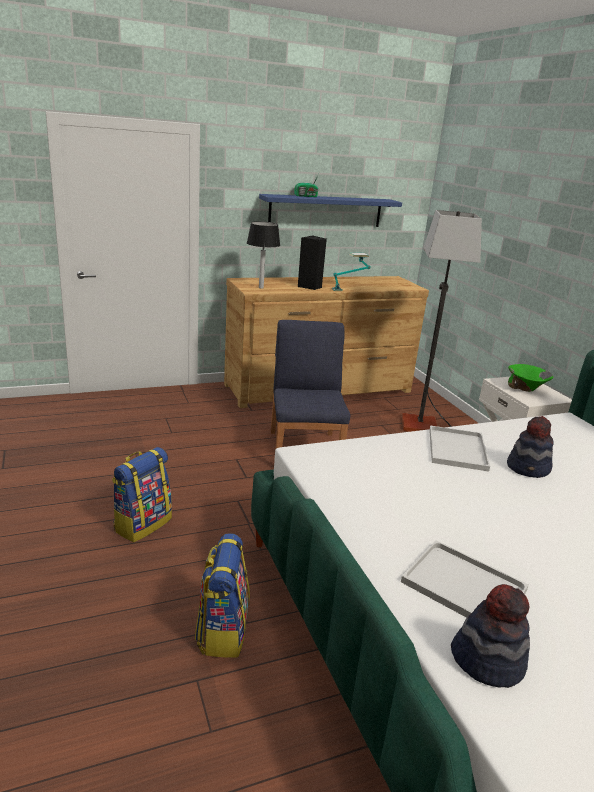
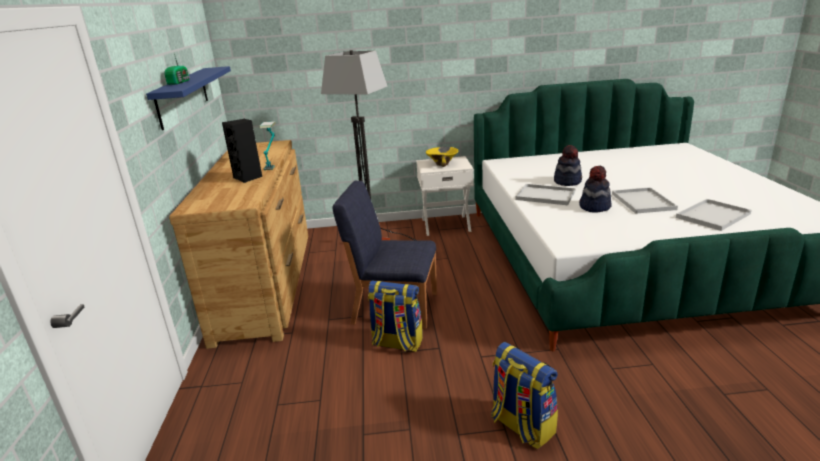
camera: 70 degrees left, 0 degrees up
(222, 630) = (666, 377): backpack -> backpack (396, 343)
(260, 287) = (234, 199): table lamp -> none
(485, 525) = (644, 202): none -> white tray
(487, 660) = (773, 219): hat -> hat (594, 207)
(526, 389) = (442, 164): green bowl -> yellow bowl

